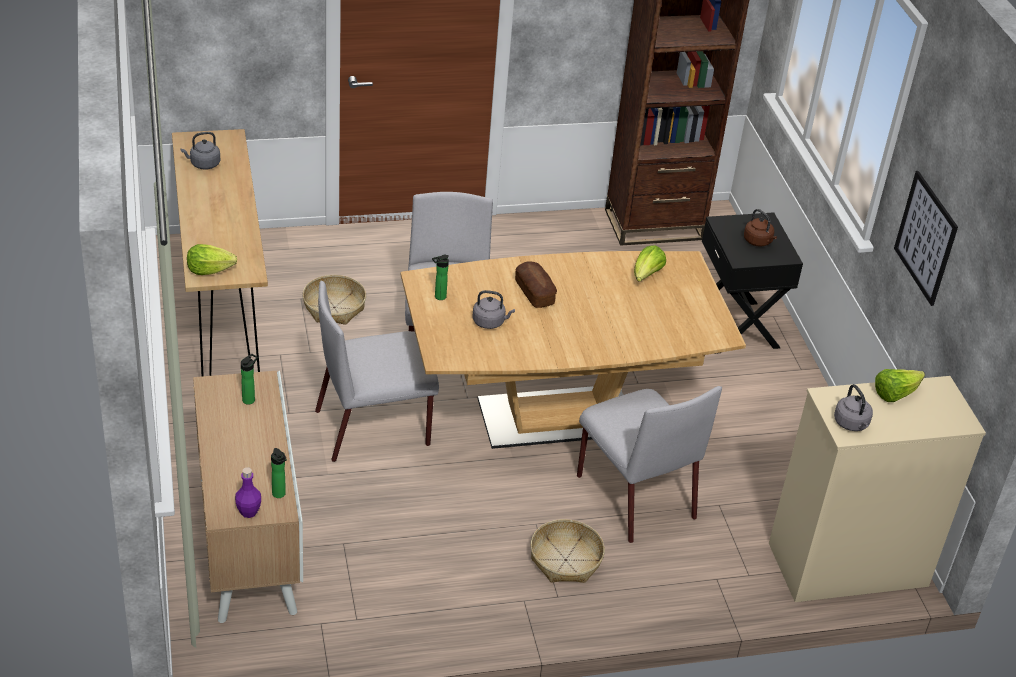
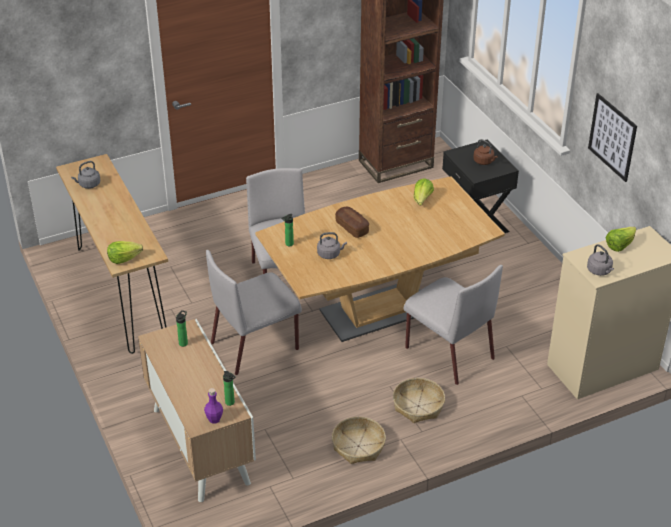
camera: 10 degrees left, 0 degrees up
(334, 307) = (196, 268): basket -> basket (358, 446)

